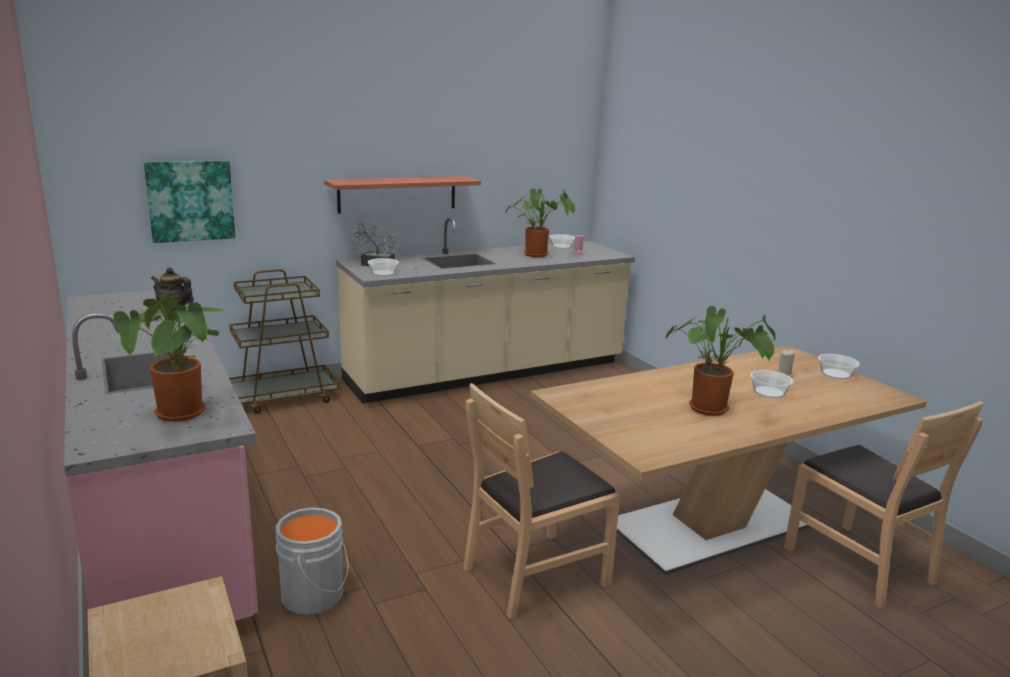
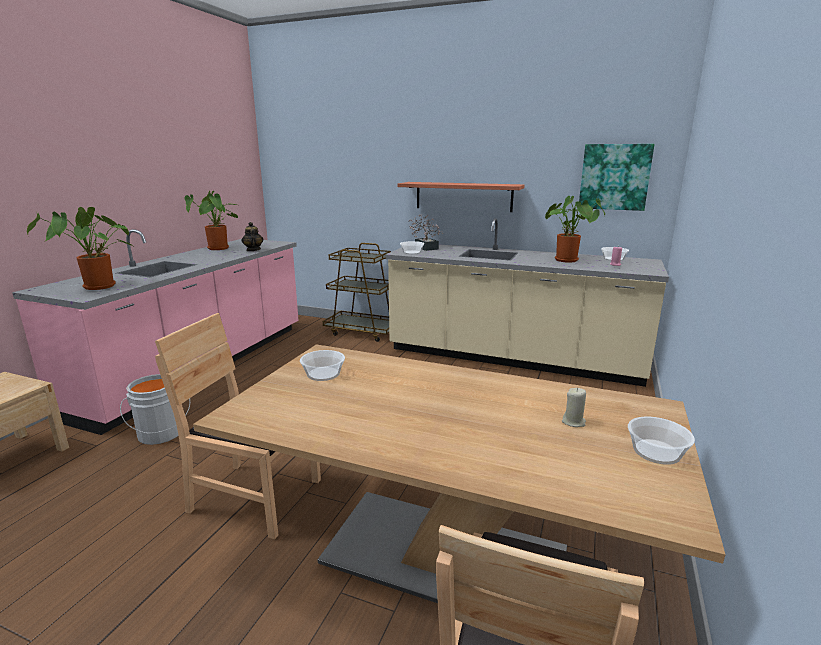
camera: 50 degrees right, 0 degrees up
(190, 200) = (328, 191): picture -> picture (614, 177)
(713, 409) = (394, 413): potted plant -> potted plant (218, 249)
(769, 392) = (500, 427): bowl -> bowl (324, 374)

